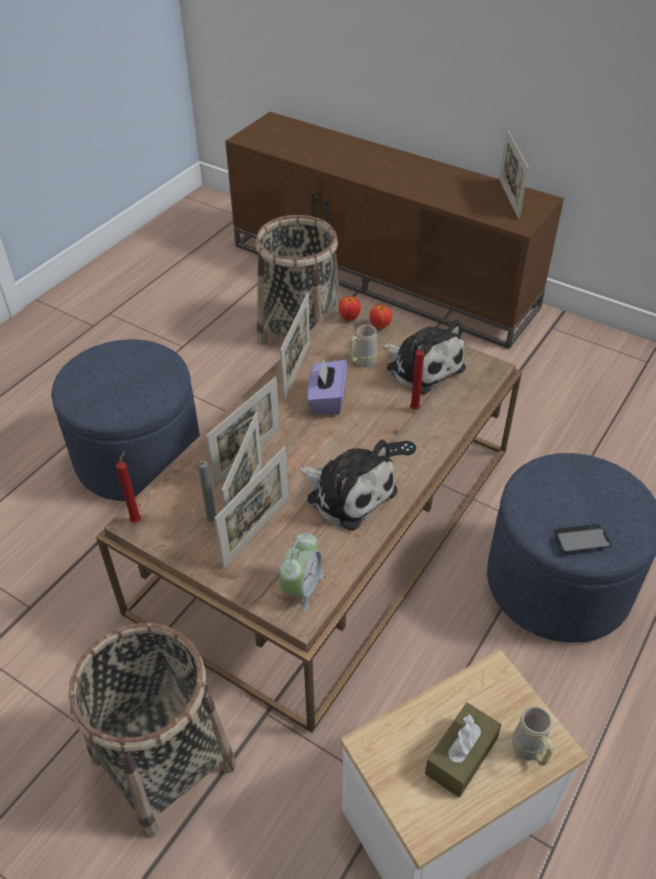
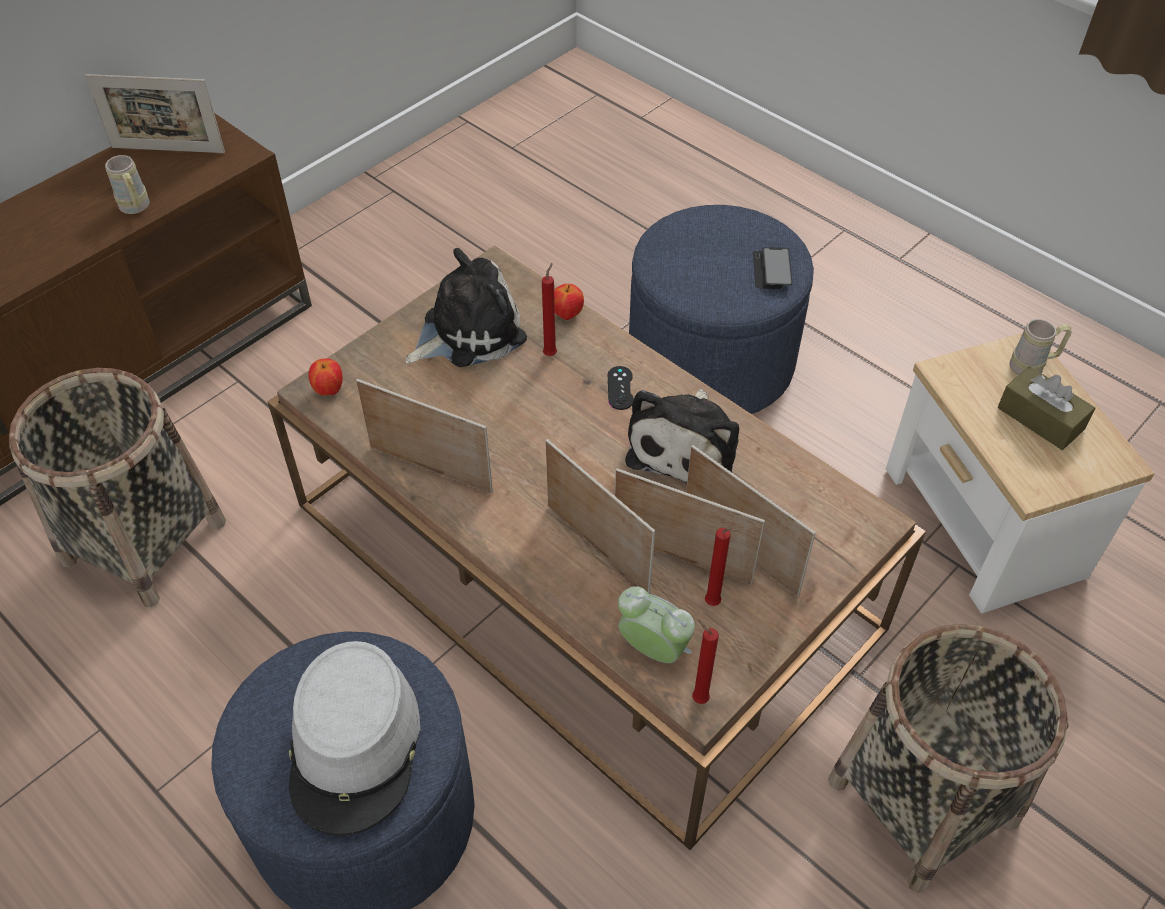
camera: 80 degrees left, 5 degrees up
(111, 386) = (355, 745): none -> grey hat
(211, 522) = (714, 604): grey candle -> red candle
(302, 588) = (836, 515): alarm clock -> alarm clock (653, 650)
(327, 399) = (503, 442): purple tissue box -> none
(348, 493) = (686, 447): plush toy -> plush toy turned 150 degrees clockwise
(361, 362) = (437, 393): beige mug -> beige mug (136, 209)
(380, 326) = (364, 359): apple -> apple (567, 315)

